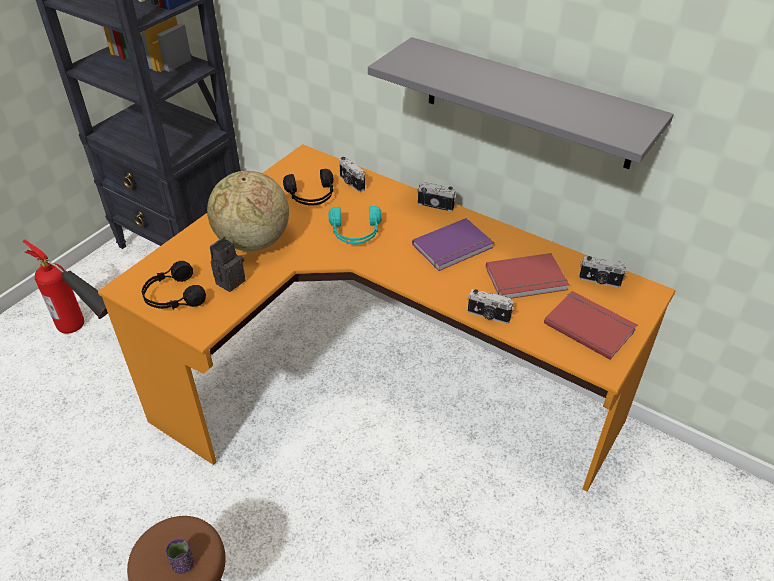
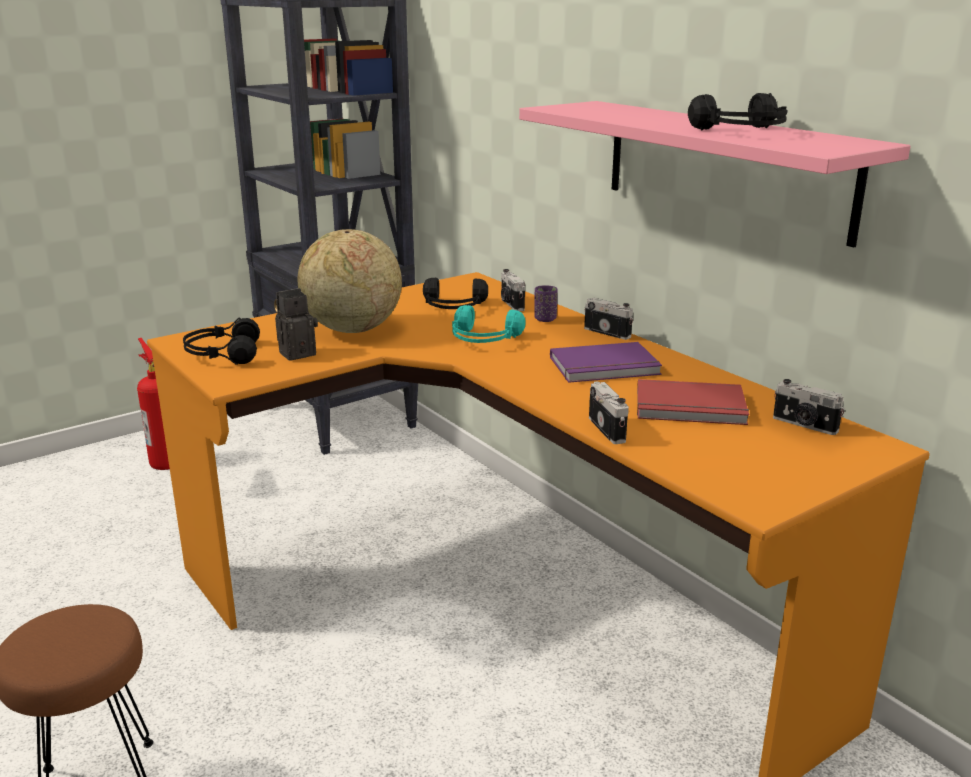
camera: 20 degrees right, 20 degrees down
(183, 564) = (68, 651): purple cup -> purple cup (545, 319)
(488, 316) = (609, 429): camera -> camera turned 150 degrees counterclockwise
(527, 103) = (724, 167): grey shelf -> pink shelf
(560, 104) = (743, 132): none -> black headphones
(590, 325) = (761, 462): red book -> none

